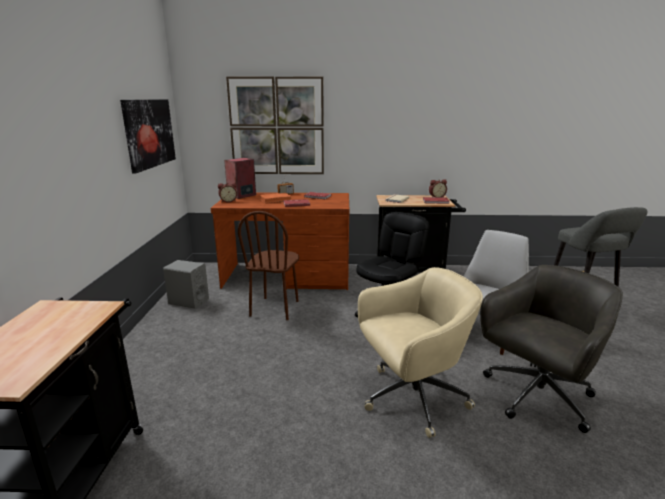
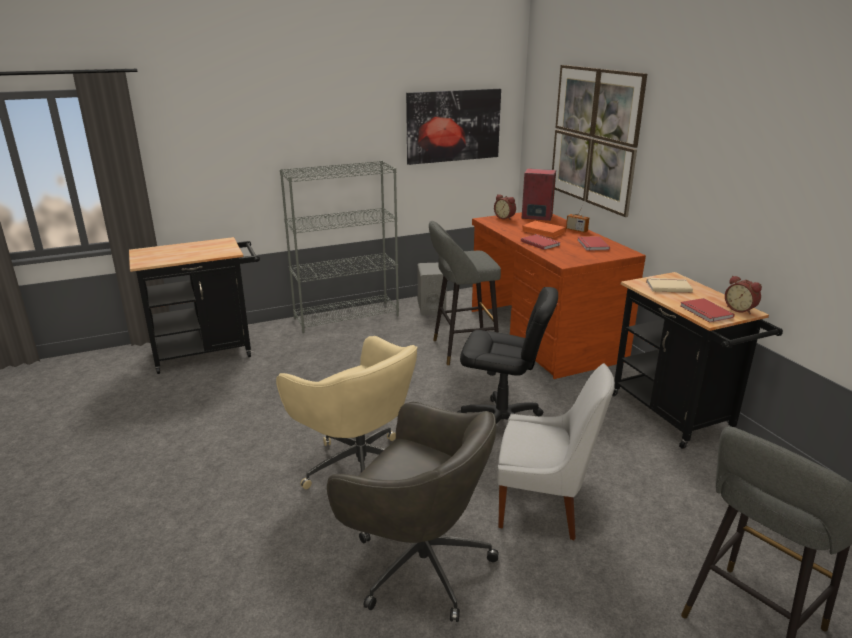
camera: 65 degrees right, 5 degrees up
(141, 345) = (347, 316): none -> grey bookcase
(275, 308) = (461, 350): brown chair -> grey stool

